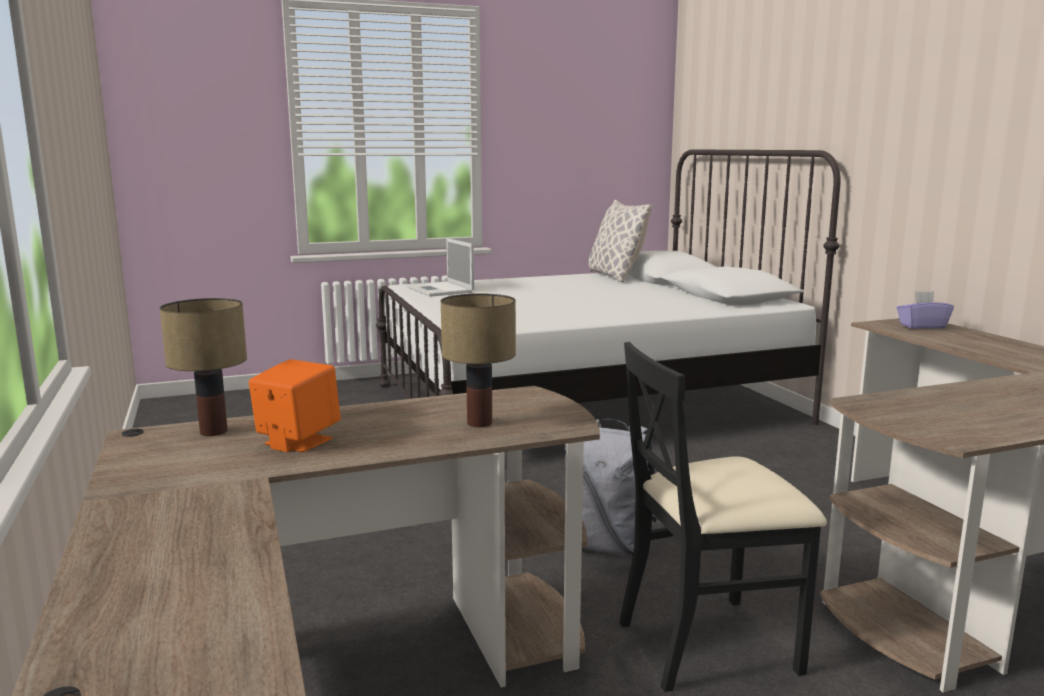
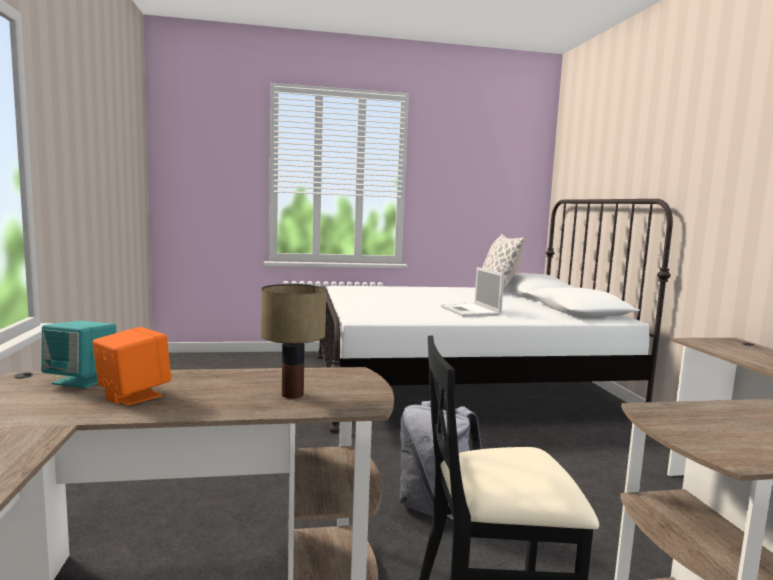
camera: 10 degrees right, 5 degrees down
(215, 431) = (82, 380): table lamp -> turquoise speaker
(441, 290) = (361, 291): laptop -> laptop (471, 311)
(922, 326) = (735, 346): purple tissue box -> none

